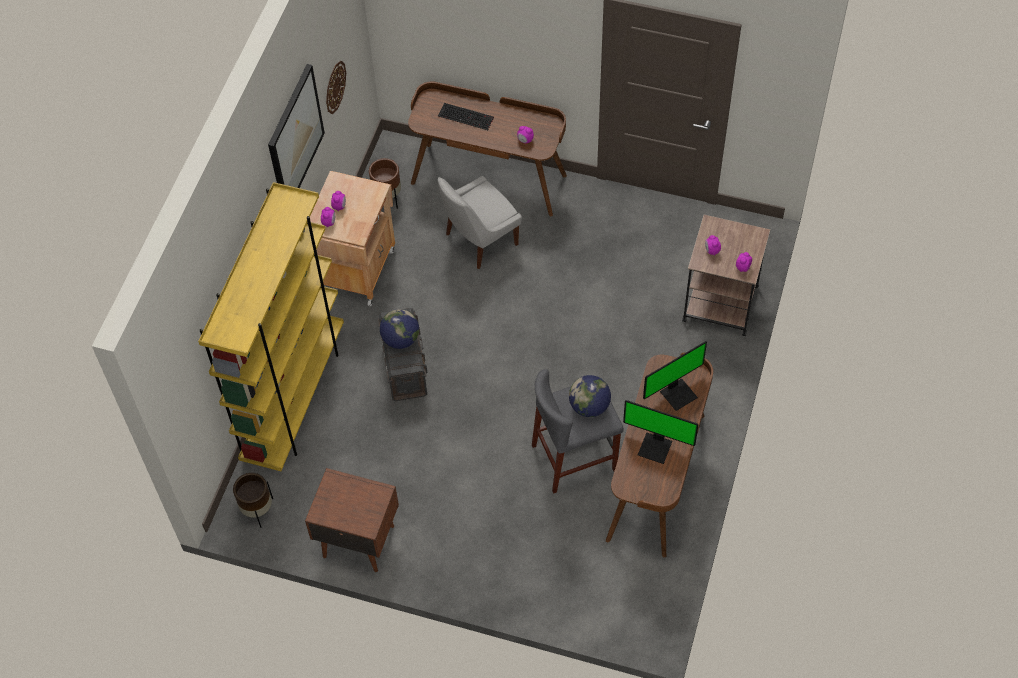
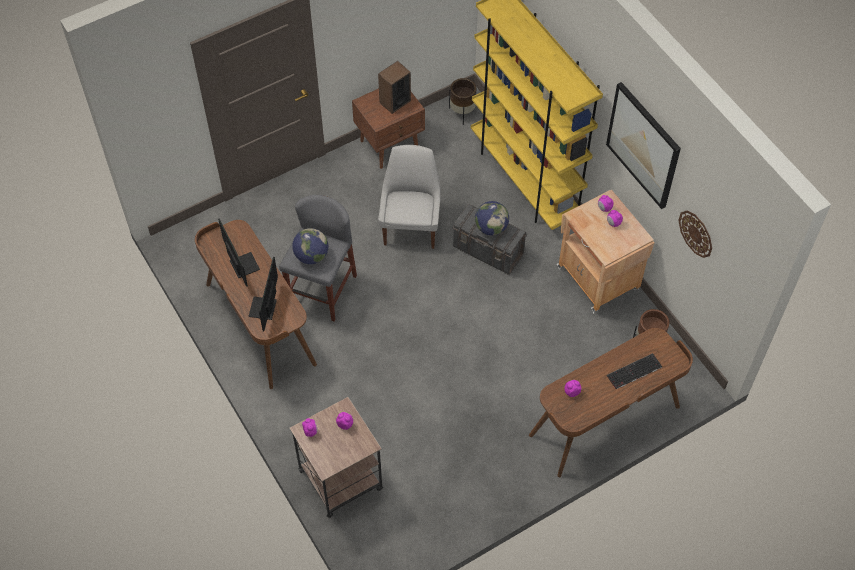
camera: 130 degrees right, 0 degrees up
(341, 500) = (395, 101): none -> speaker
(479, 240) = (551, 370): white chair -> white chair (411, 226)
(656, 447) = (243, 265): monitor -> monitor turned 90 degrees clockwise

